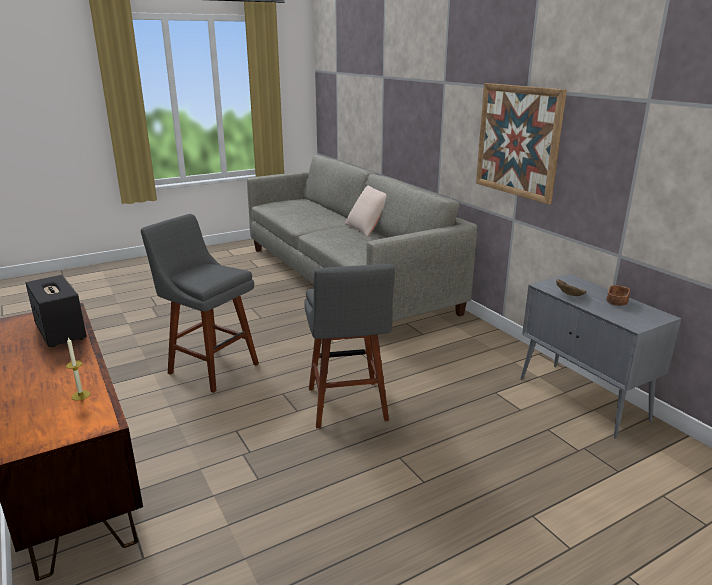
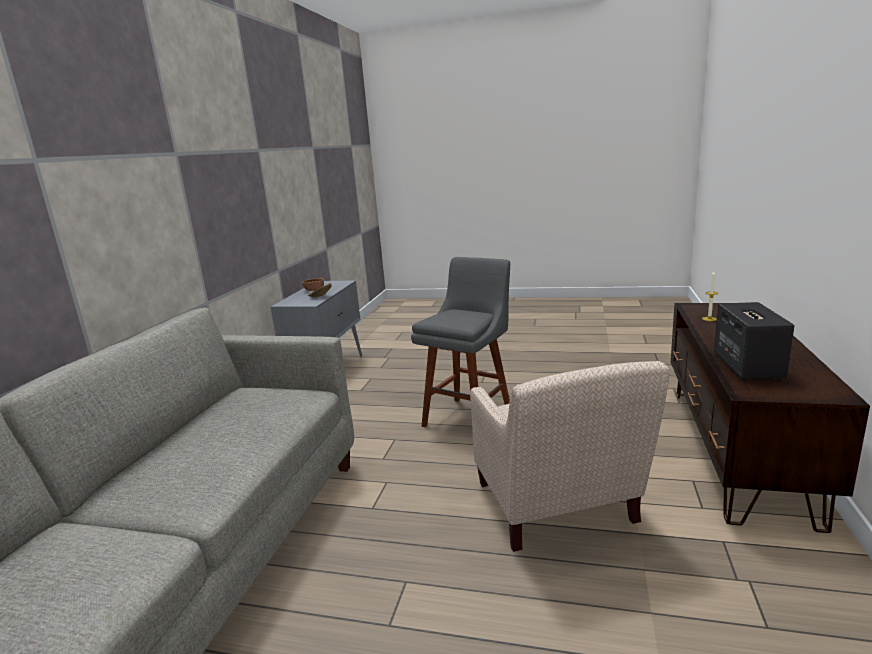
camera: 135 degrees left, 5 degrees down
(210, 367) = (557, 509): grey stool -> beige armchair
(368, 228) = (128, 467): beige pillow -> none
(518, 141) = (188, 213): picture -> none

